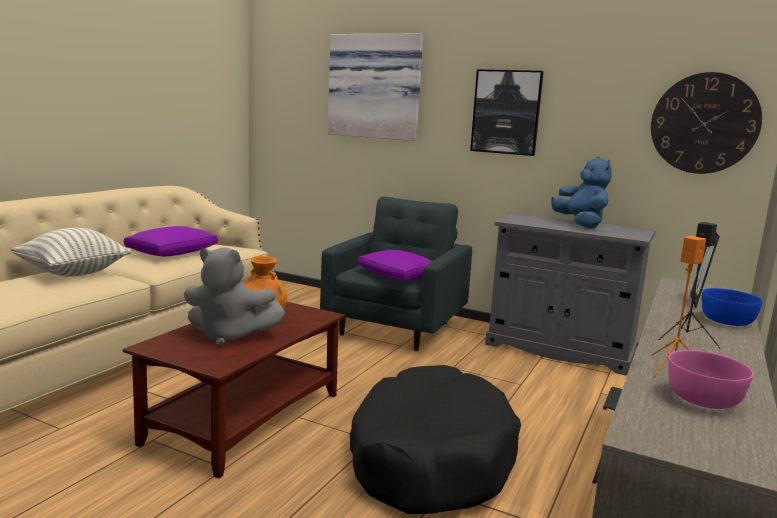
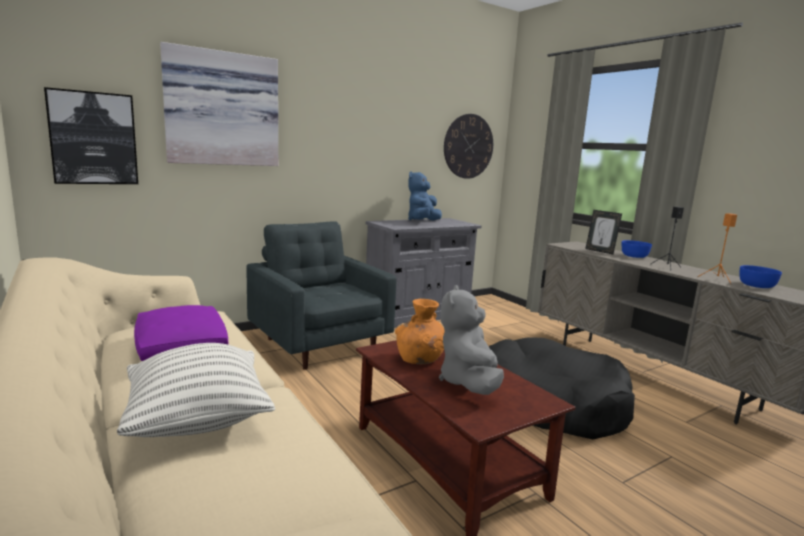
camera: 60 degrees left, 0 degrees up
(230, 336) = (469, 383): grey plush toy -> grey plush toy turned 150 degrees clockwise
(398, 276) = (347, 294): purple pillow -> none
(506, 112) = (353, 138): picture -> picture (93, 138)
(580, 224) = (422, 221): blue plush toy -> blue plush toy turned 75 degrees counterclockwise
(702, 398) = (756, 285): pink bowl -> blue bowl

